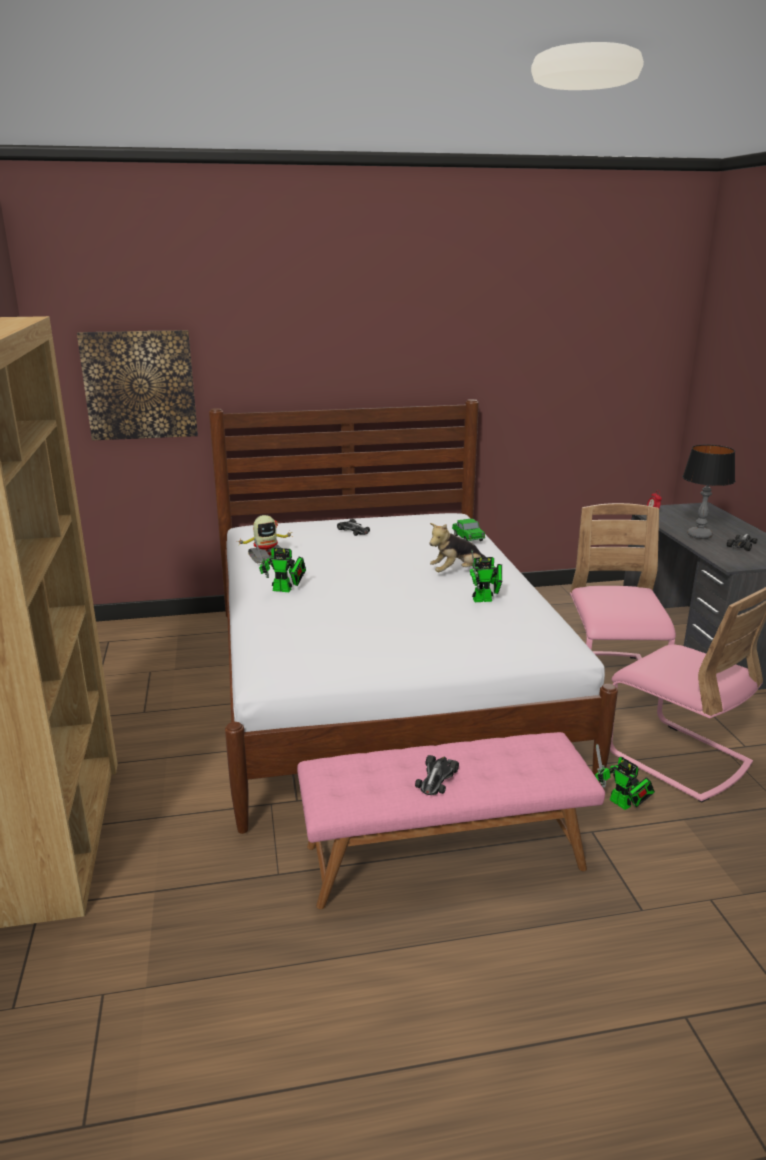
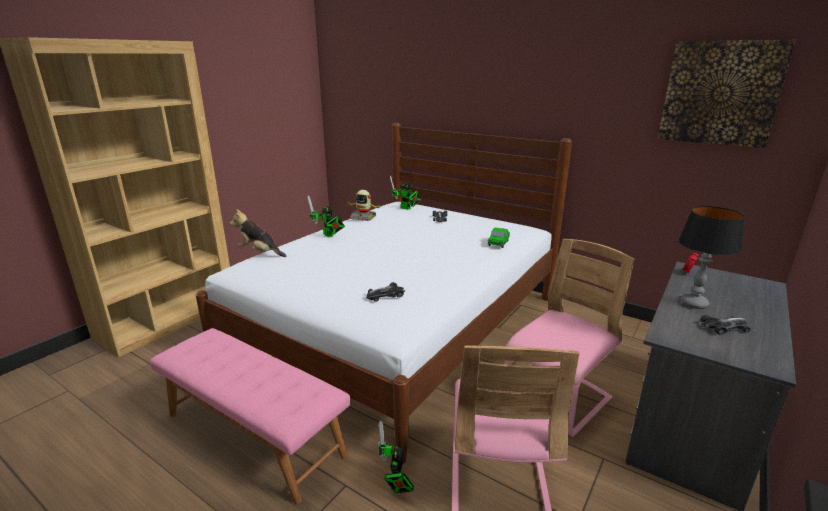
camera: 45 degrees right, 0 degrees up
(139, 385) = (365, 104): picture -> picture (720, 93)
(436, 778) = (225, 371): toy car -> toy car (385, 295)
(457, 572) = (437, 260): plush toy -> plush toy (259, 253)
(485, 600) = (410, 280): toy robot -> toy robot (406, 208)

